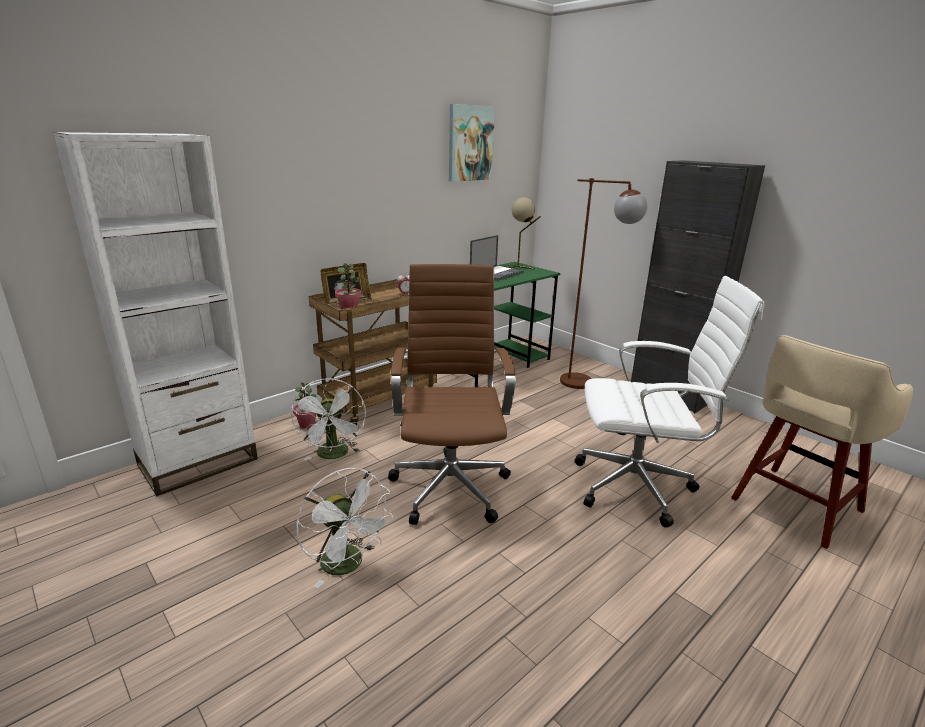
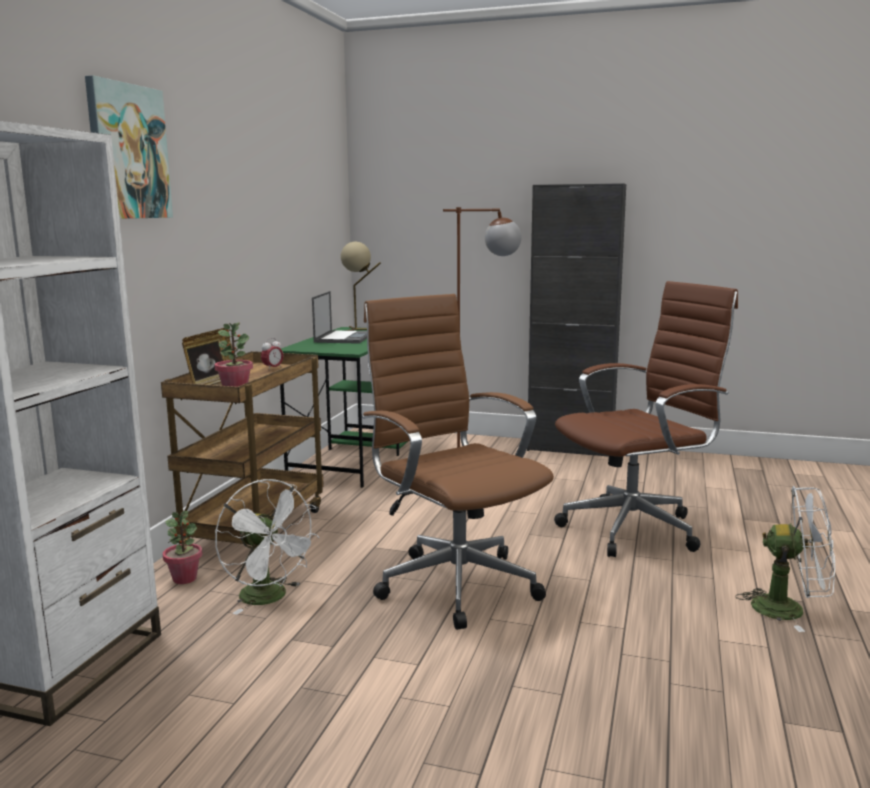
camera: 30 degrees left, 10 degrees down
(348, 565) = (438, 692): white fan -> white fan (789, 609)
(470, 143) = (292, 174): picture -> picture (128, 152)
(639, 487) = (636, 528): white office chair -> brown office chair
(794, 506) = (767, 505): beige stool -> none

